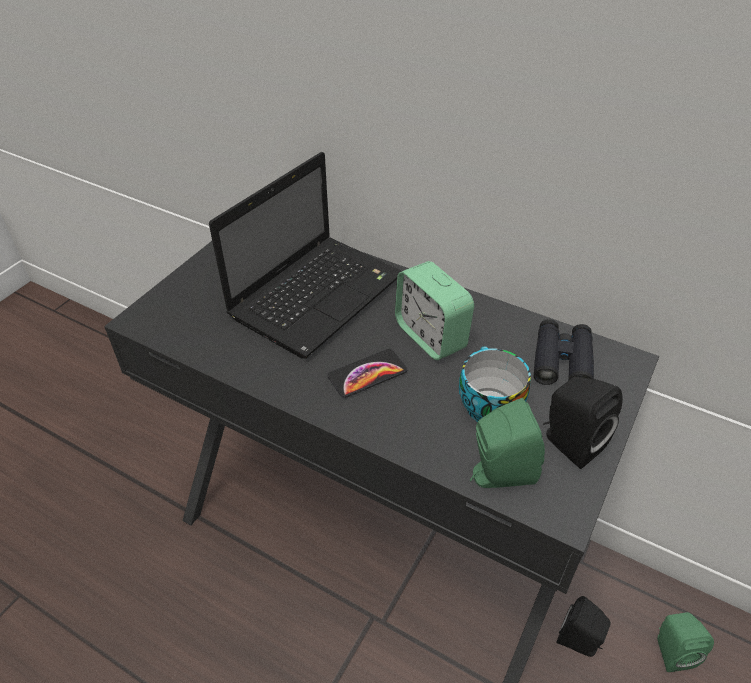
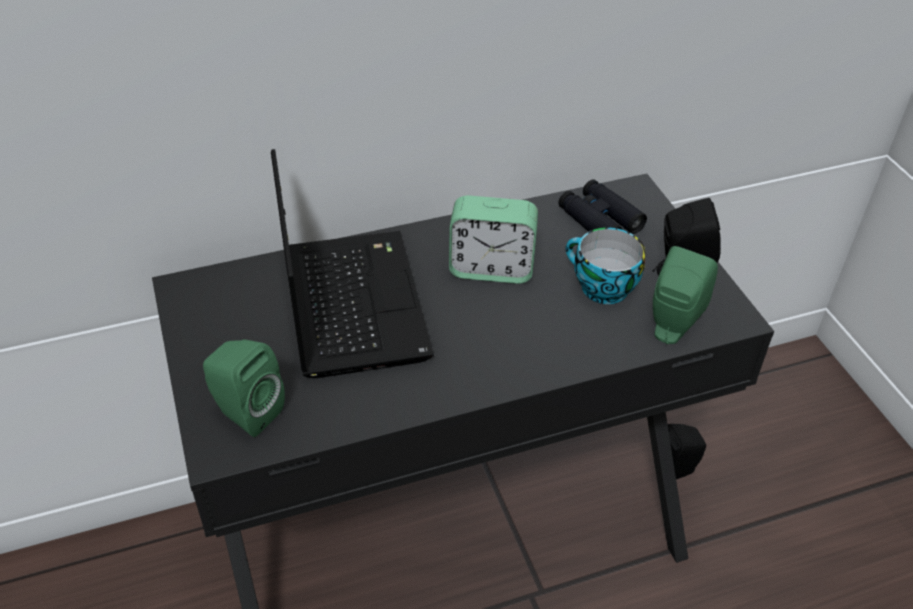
camera: 50 degrees left, 0 degrees up
(367, 374) = (491, 332): phone -> none
(670, 650) = (728, 421): green speaker -> green speaker (245, 412)

